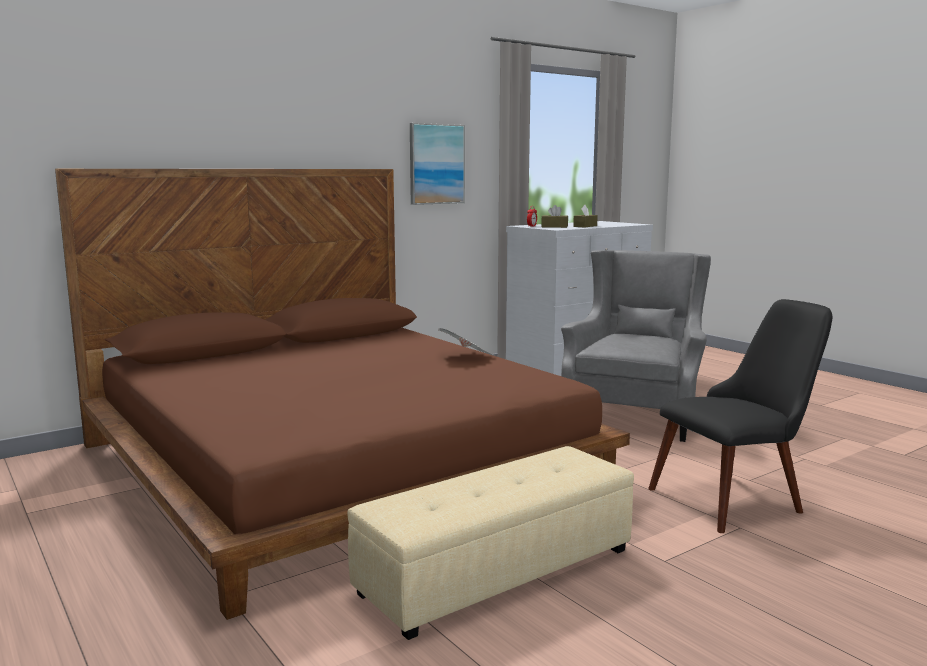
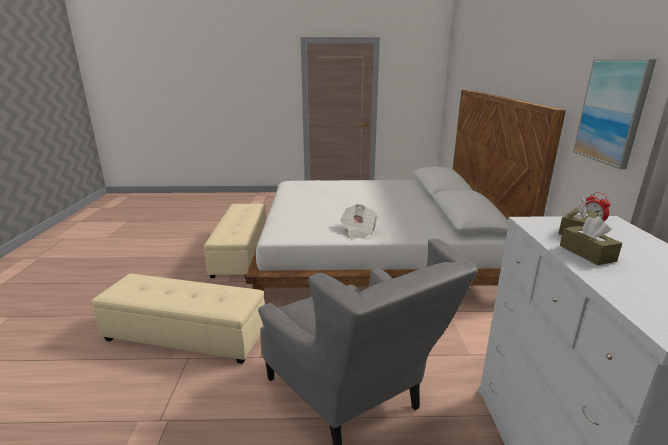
camera: 125 degrees right, 10 degrees up
(336, 464) = (373, 251): brown bed -> white bed
(738, 497) = (185, 336): black chair -> beige ottoman

